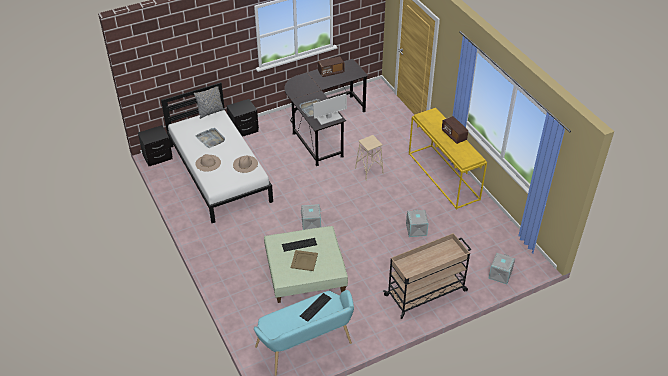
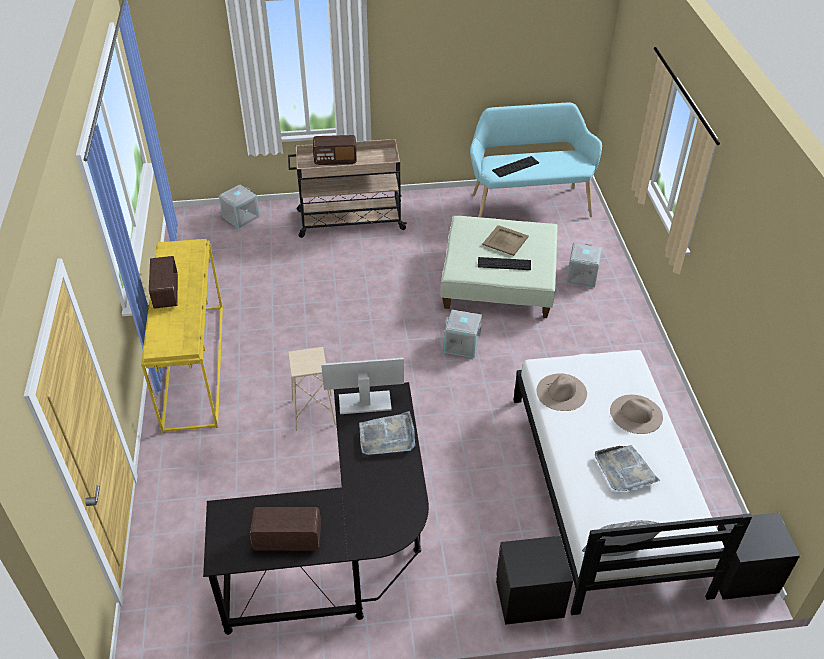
camera: 160 degrees left, 0 degrees up
(416, 229) = (304, 295): grey storage box -> grey storage box (581, 276)
(438, 258) = (335, 160): none -> radio

